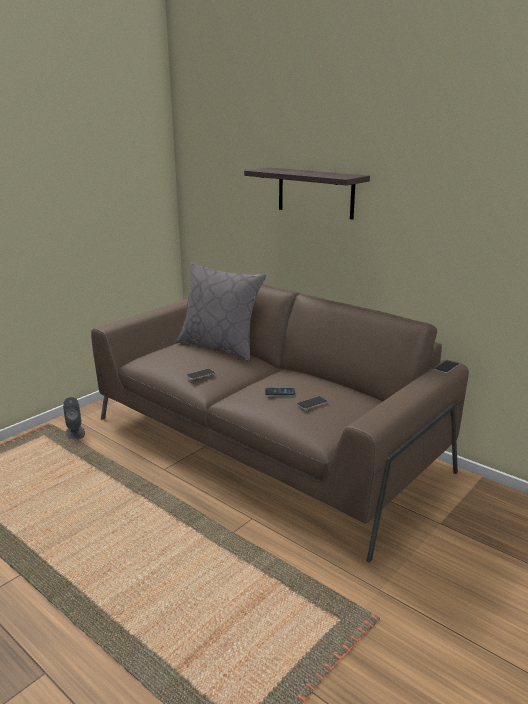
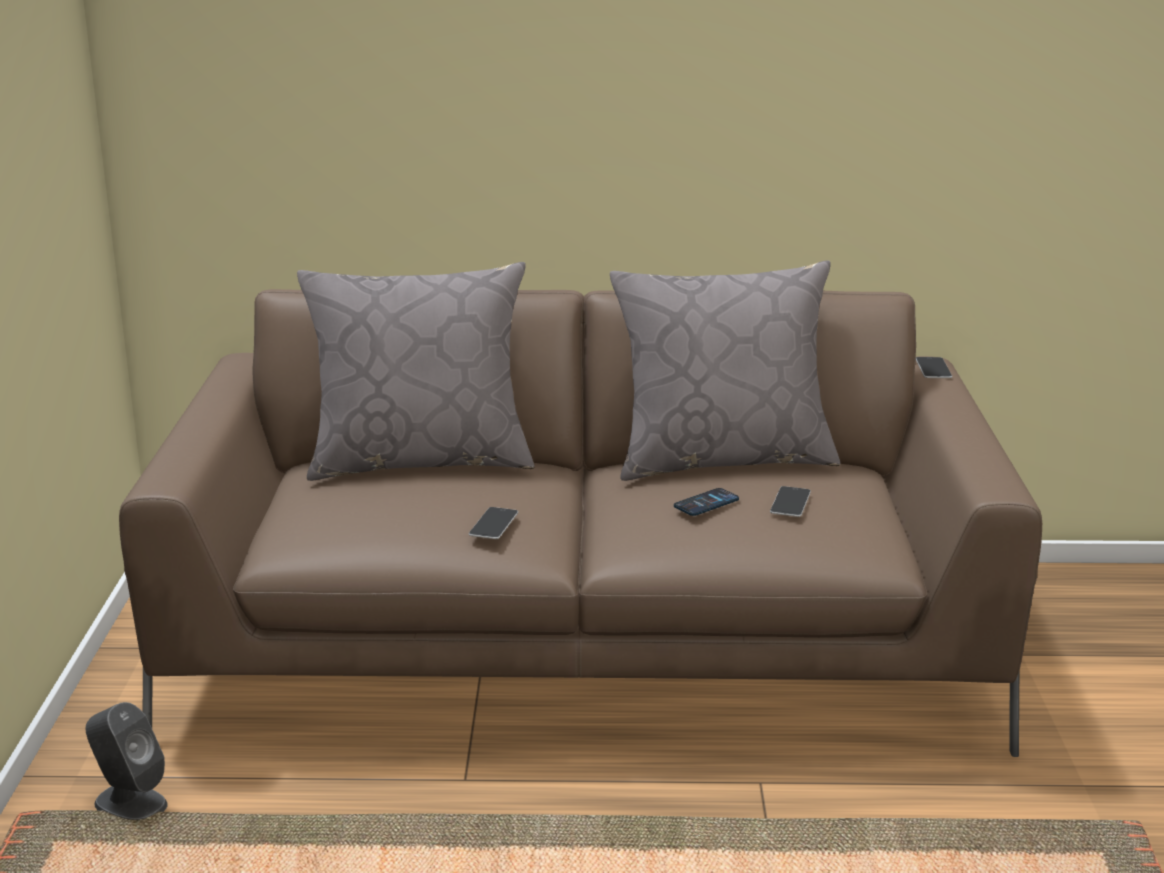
camera: 40 degrees left, 0 degrees up
(315, 192) = (567, 62): shelf -> none
(323, 379) = (722, 459): none -> grey pillow

